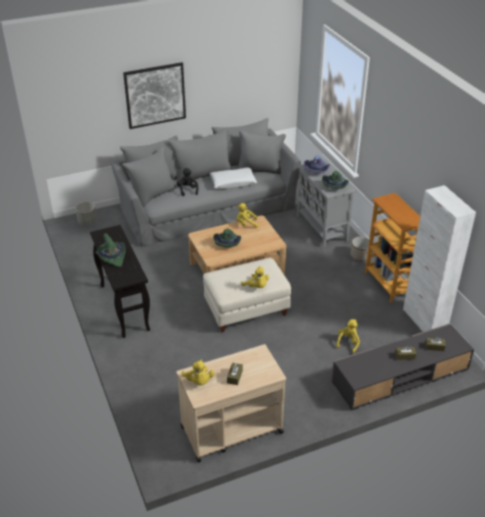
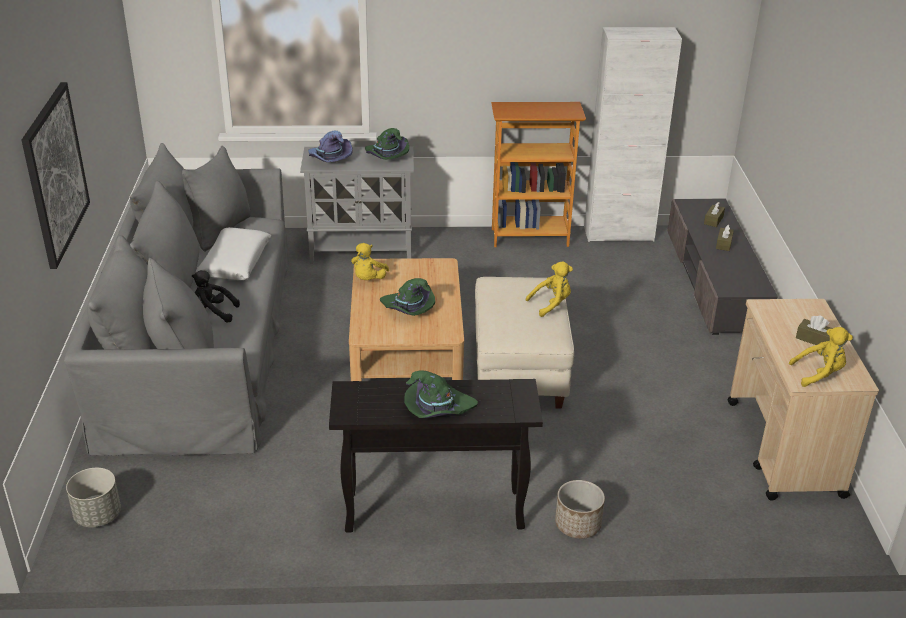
camera: 70 degrees left, 5 degrees down
(348, 342) = (636, 300): yellow plush toy -> none
(360, 256) = (452, 239): planter -> planter (577, 525)

